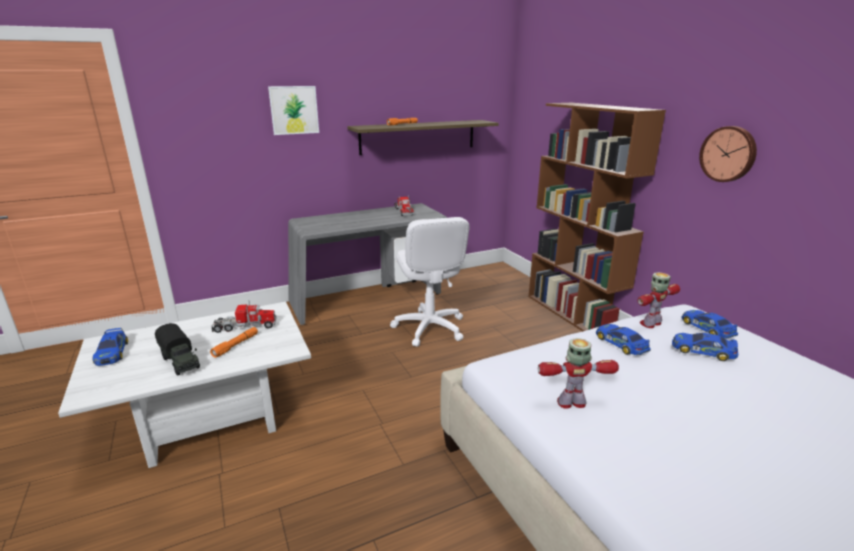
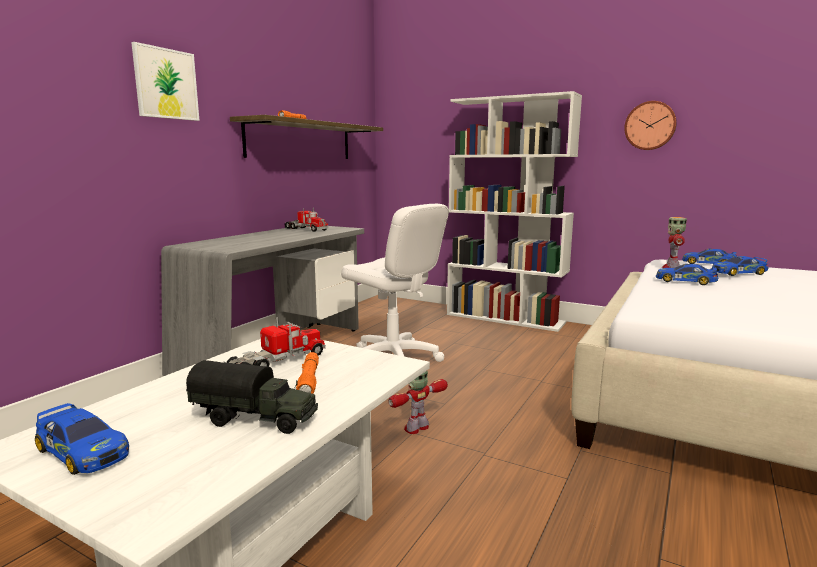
camera: 35 degrees left, 10 degrees down
(571, 403) = (752, 315): toy robot -> toy robot (417, 428)
(573, 314) = (505, 318): brown bookcase -> white bookcase

